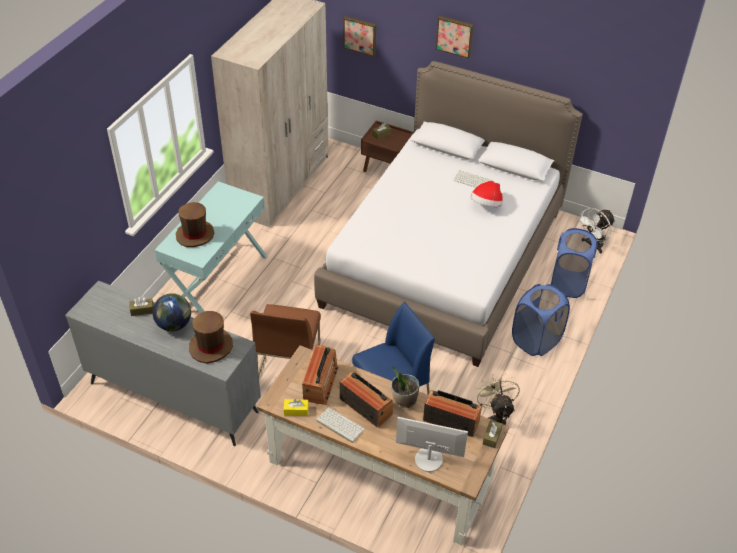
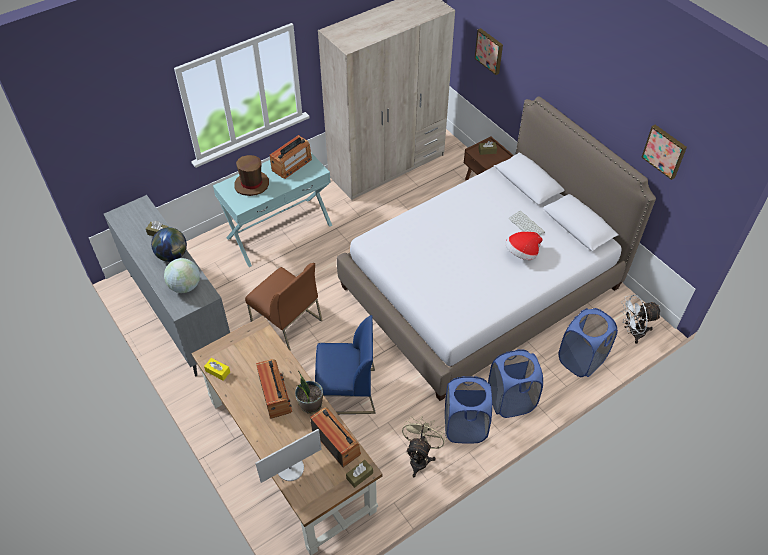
camera: 30 degrees right, 5 degrees up
(211, 346) = (185, 286): brown hat -> globe
(288, 360) = (286, 322): brown chair -> brown chair turned 90 degrees counterclockwise
(320, 383) = (254, 356): radio -> radio (292, 165)
(339, 425) = (241, 401): keyboard -> none
(428, 459) = (290, 468): monitor -> monitor turned 105 degrees clockwise
(455, 36) = (563, 78): picture -> picture (665, 151)
(514, 378) = (464, 427): none -> blue laundry basket

